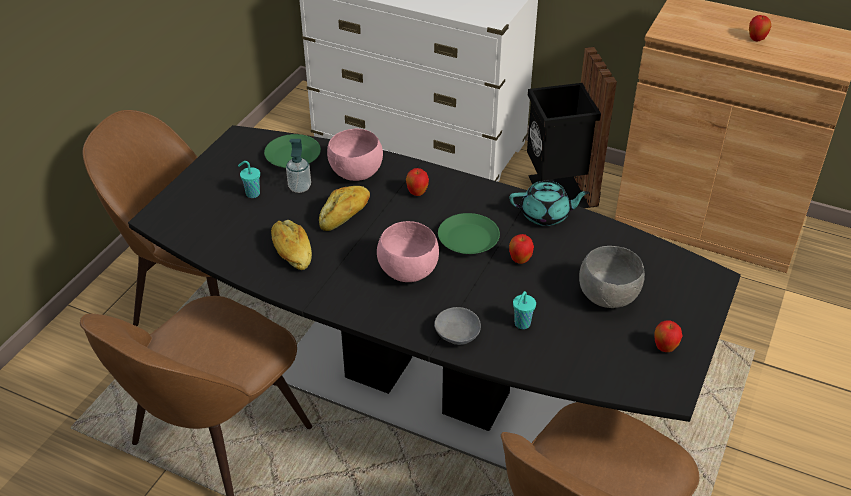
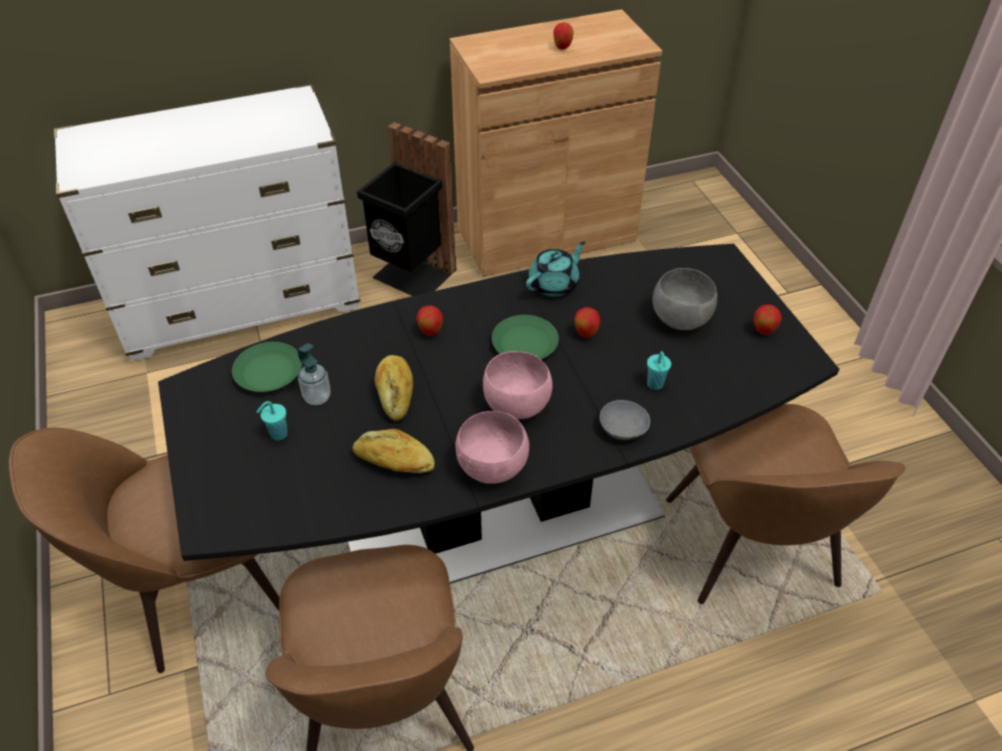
camera: 45 degrees left, 5 degrees up
(355, 174) = (352, 350): pink bowl -> pink bowl (492, 468)

